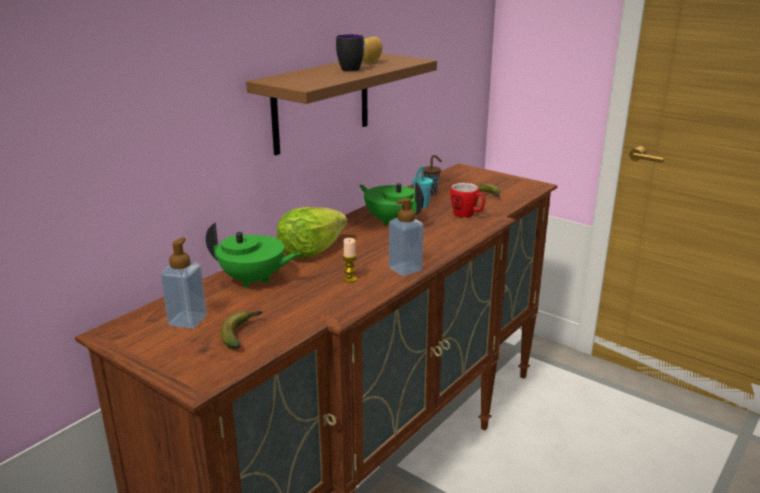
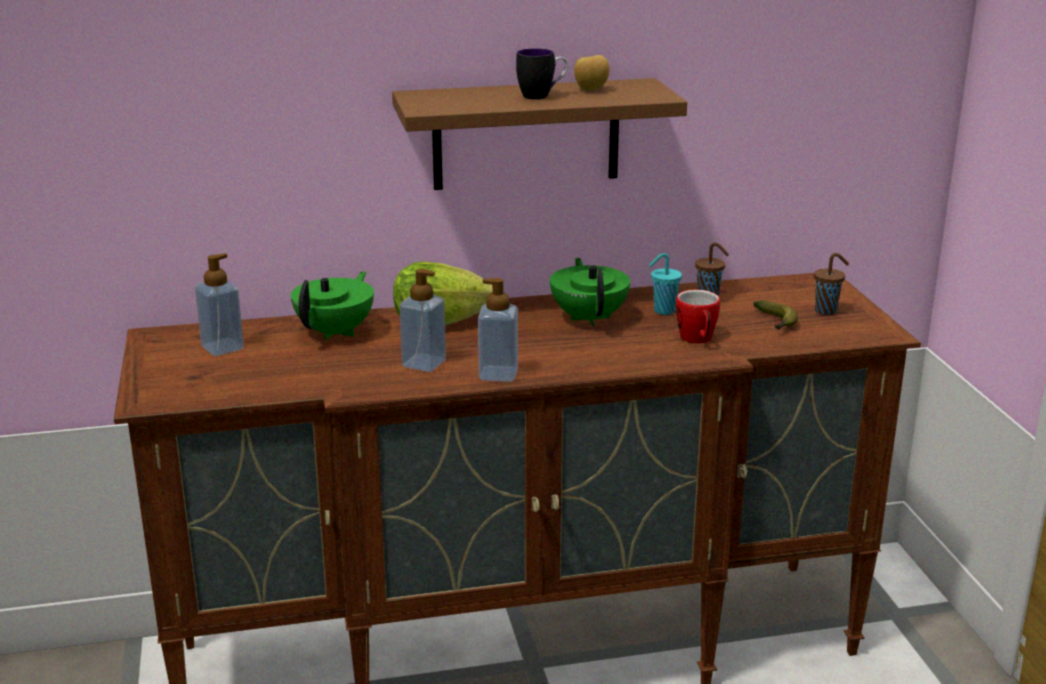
camera: 40 degrees right, 0 degrees up
(241, 333) = (243, 375): banana -> none
(253, 280) = (336, 332): green teapot -> green teapot turned 120 degrees counterclockwise
(350, 279) = (424, 363): candle -> soap dispenser
(494, 182) = (827, 311): none -> brown cup

